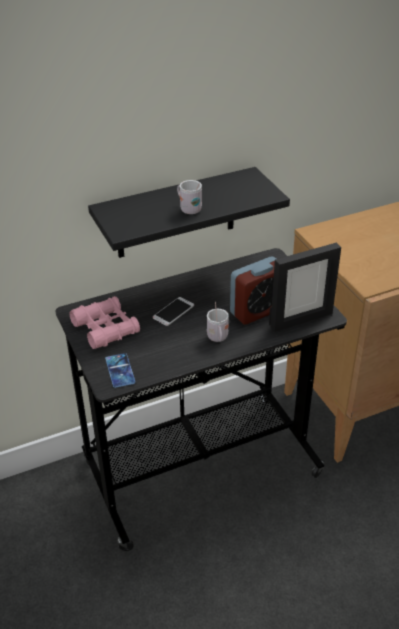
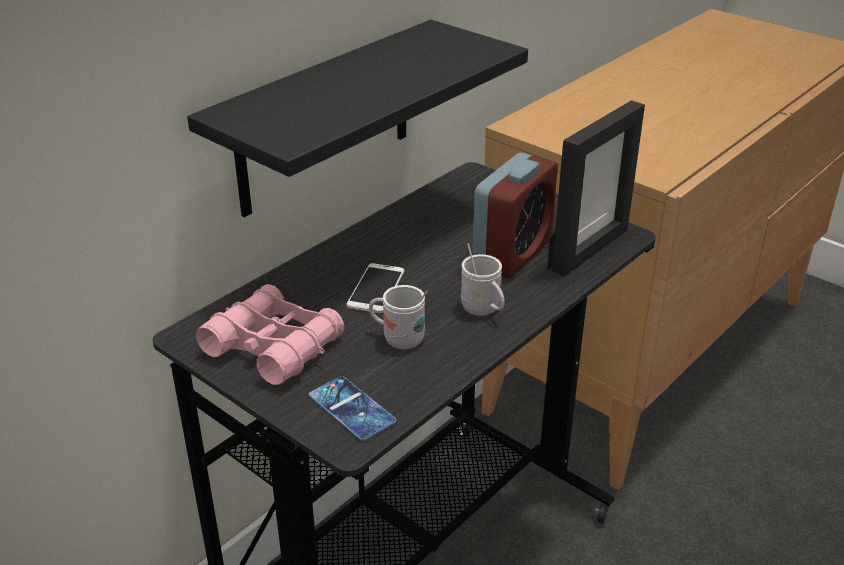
camera: 25 degrees left, 5 degrees down
(188, 209) = (379, 88): white mug -> white mug (398, 338)

